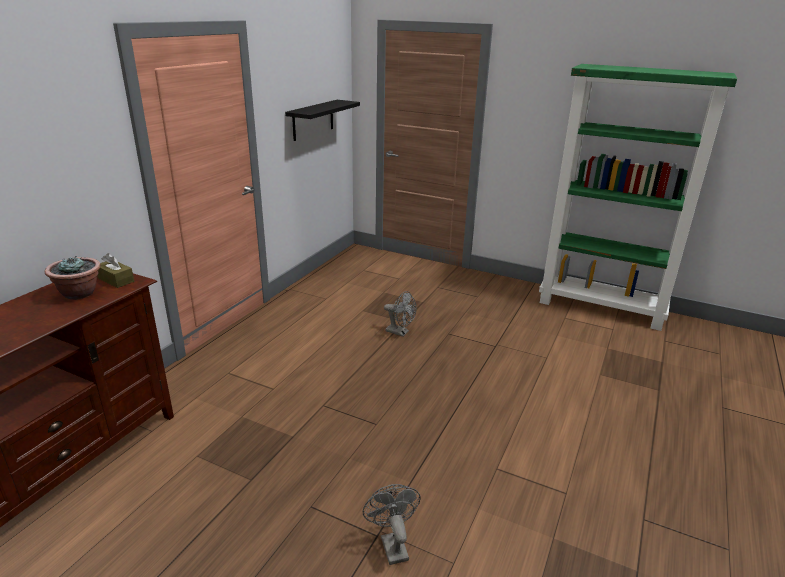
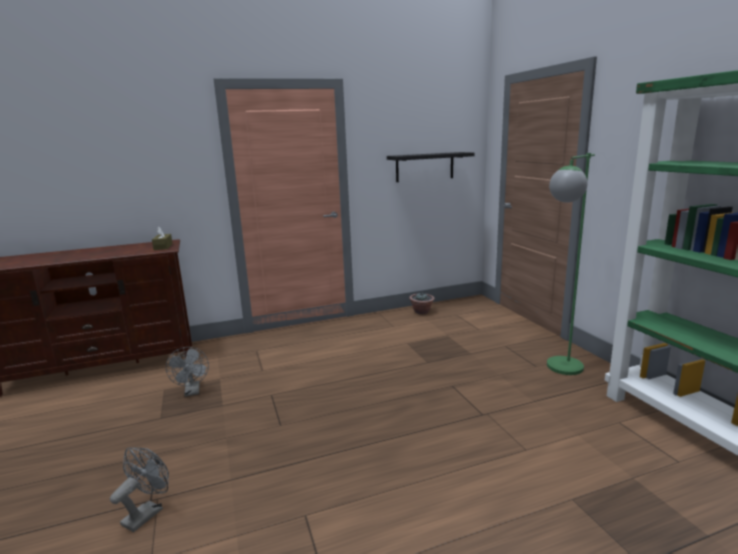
camera: 45 degrees right, 10 degrees down
(79, 293) = (135, 249): potted plant -> potted plant (422, 312)
(400, 332) = (410, 369): grey fan -> grey fan (192, 392)
(495, 295) = (559, 371): none -> green floor lamp

